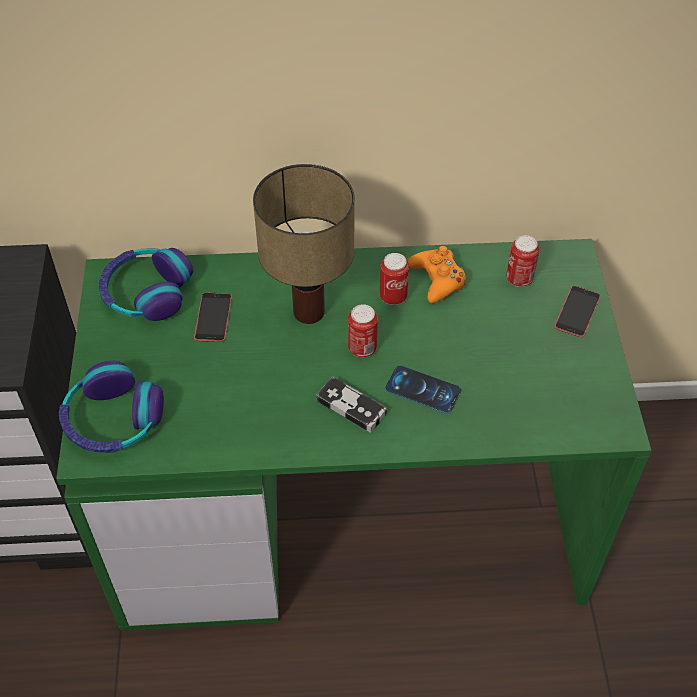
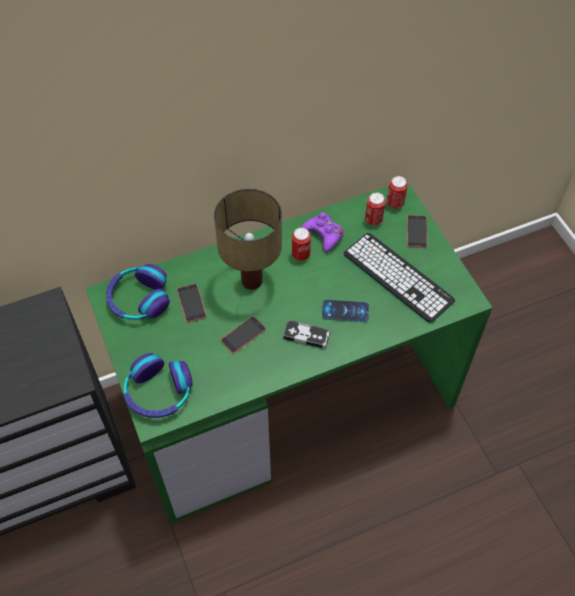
camera: 20 degrees left, 5 degrees up
(263, 379) = (243, 335): none -> phone
(362, 348) = (296, 295): can -> can (395, 204)
(437, 280) = (323, 235): orange game controller -> purple game controller
(521, 366) = (397, 277): none -> keyboard

